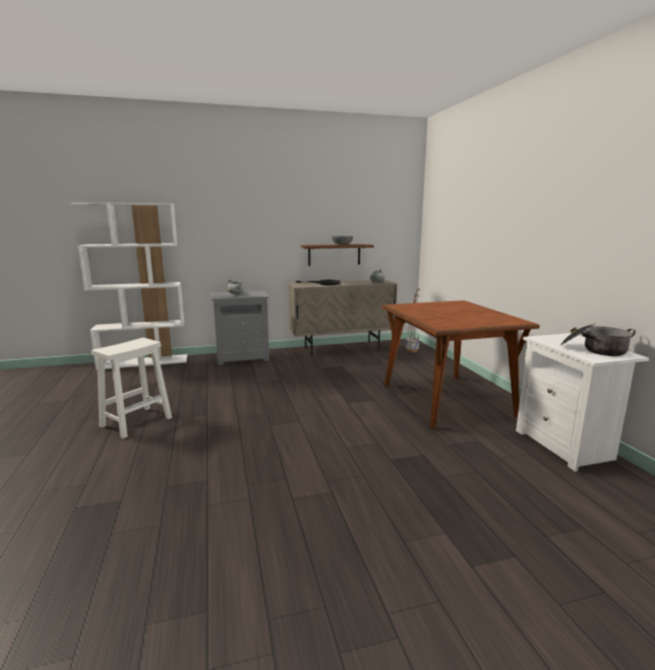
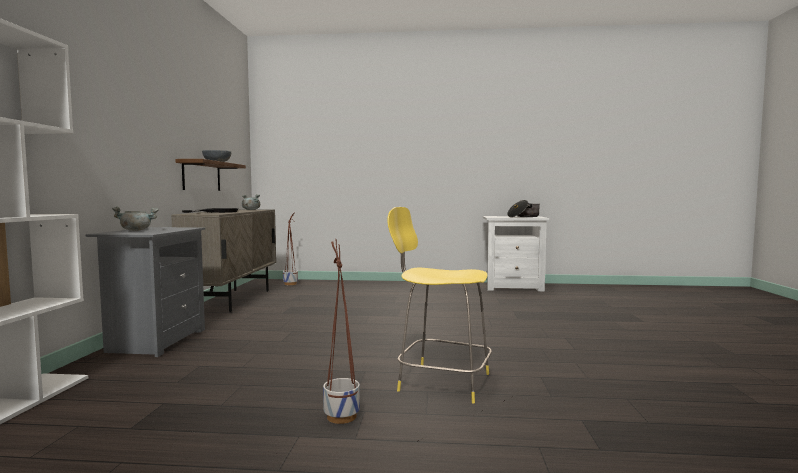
camera: 70 degrees left, 10 degrees down
(137, 421) = (341, 416): white stool -> planter
(191, 441) = (441, 381): none -> yellow stool
(445, 399) = (420, 293): brown dining table -> none

